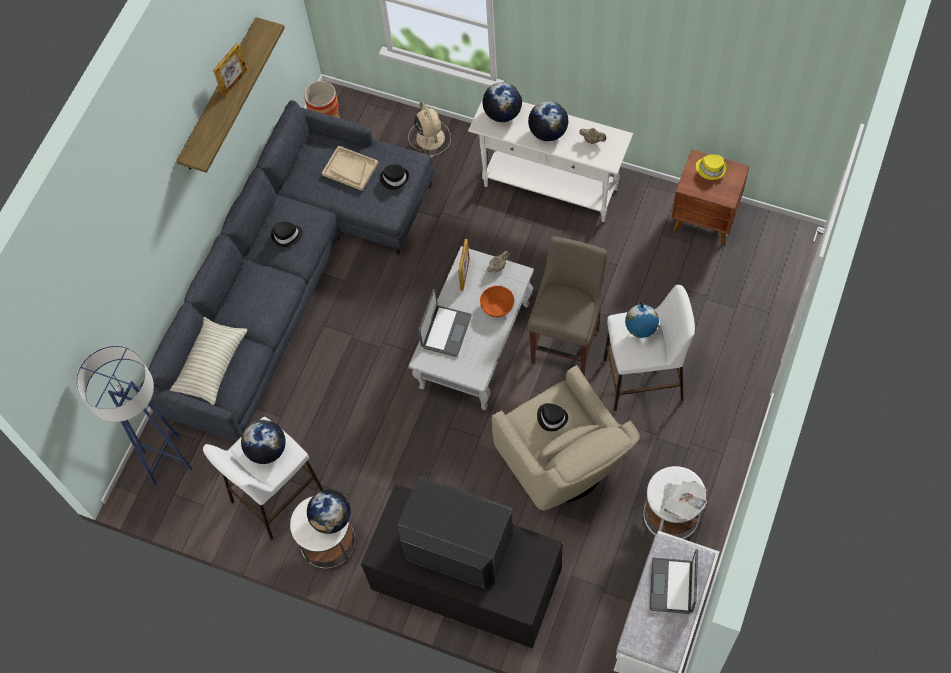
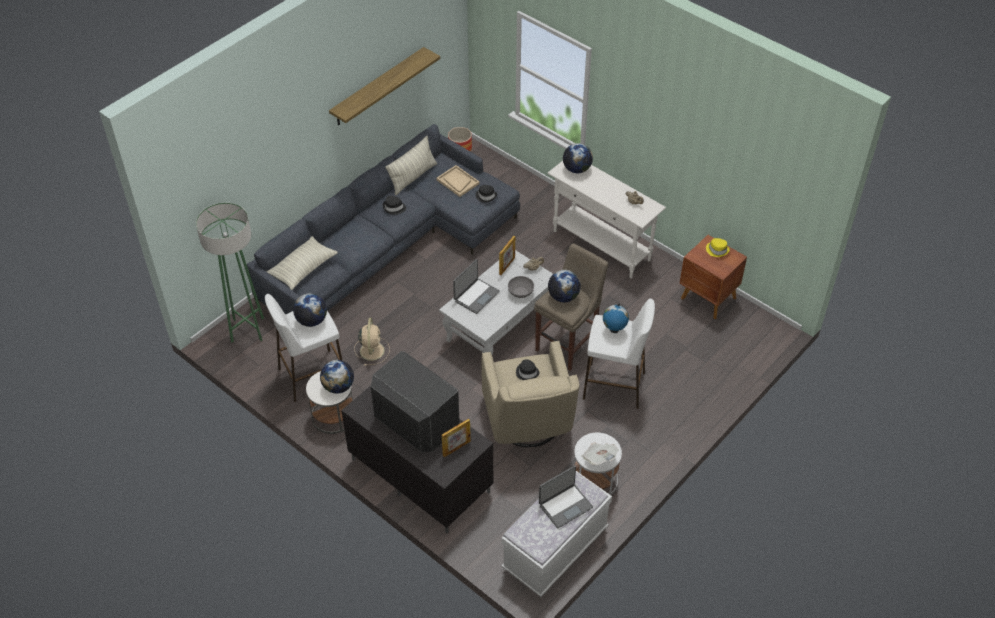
camera: 15 degrees right, 15 degrees down
(167, 460) = (247, 330): blue floor lamp -> green floor lamp
(234, 83) = (390, 78): picture frame -> picture frame (456, 448)
(290, 180) = (413, 177): none -> pillow
(430, 137) = (528, 190): beige fan -> beige fan (372, 350)
(497, 307) = (520, 292): orange bowl -> grey bowl
(548, 132) = (604, 189): globe -> globe (563, 296)
(673, 586) = (565, 505): laptop -> laptop turned 150 degrees counterclockwise

